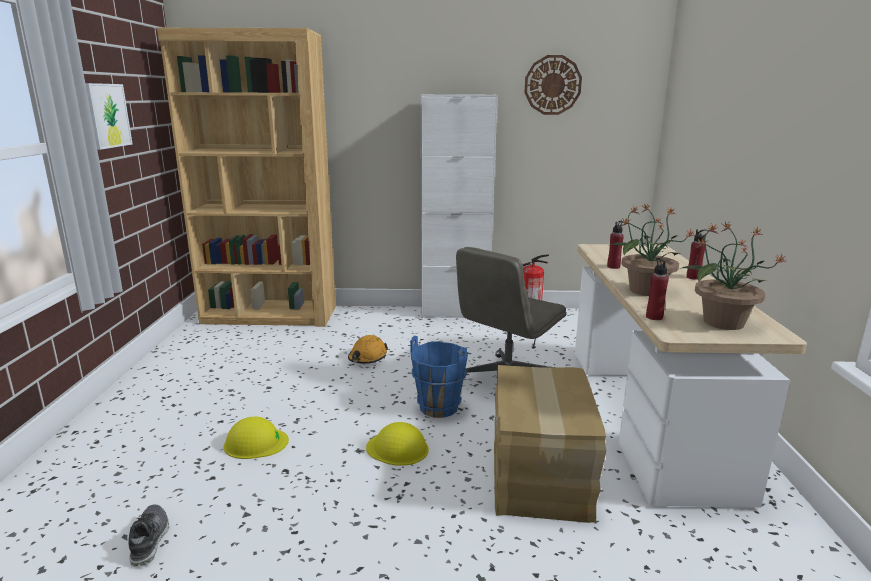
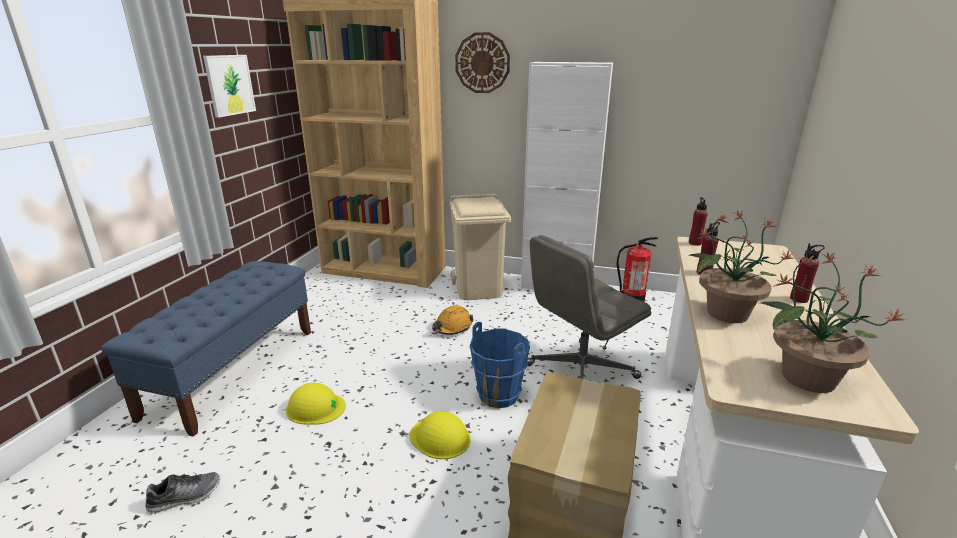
camera: 15 degrees right, 5 degrees up
(143, 423) = (234, 371): none -> blue bench
(149, 540) = (185, 497): shoe -> shoe turned 60 degrees clockwise
(379, 322) = (478, 289): none -> beige trash can
(552, 85) = (680, 52): wall clock -> wall clock (482, 63)
(654, 317) = (718, 357): red bottle -> red bottle (695, 243)

